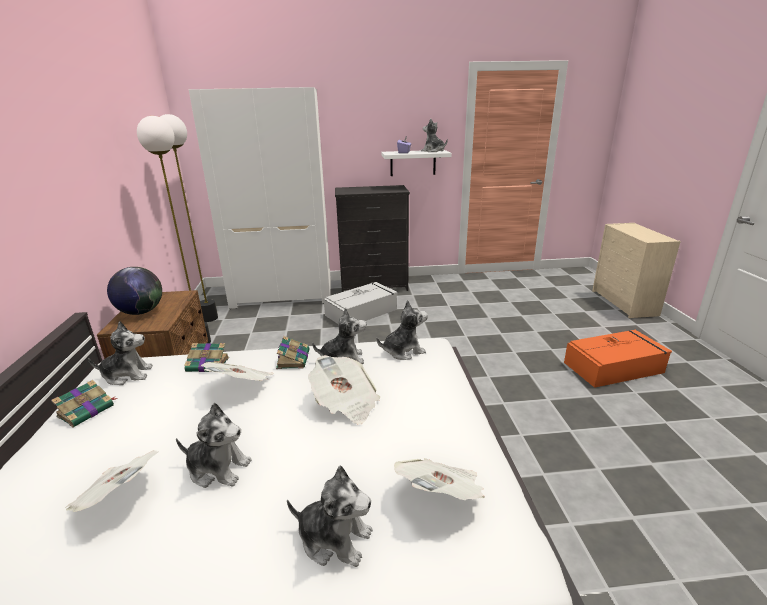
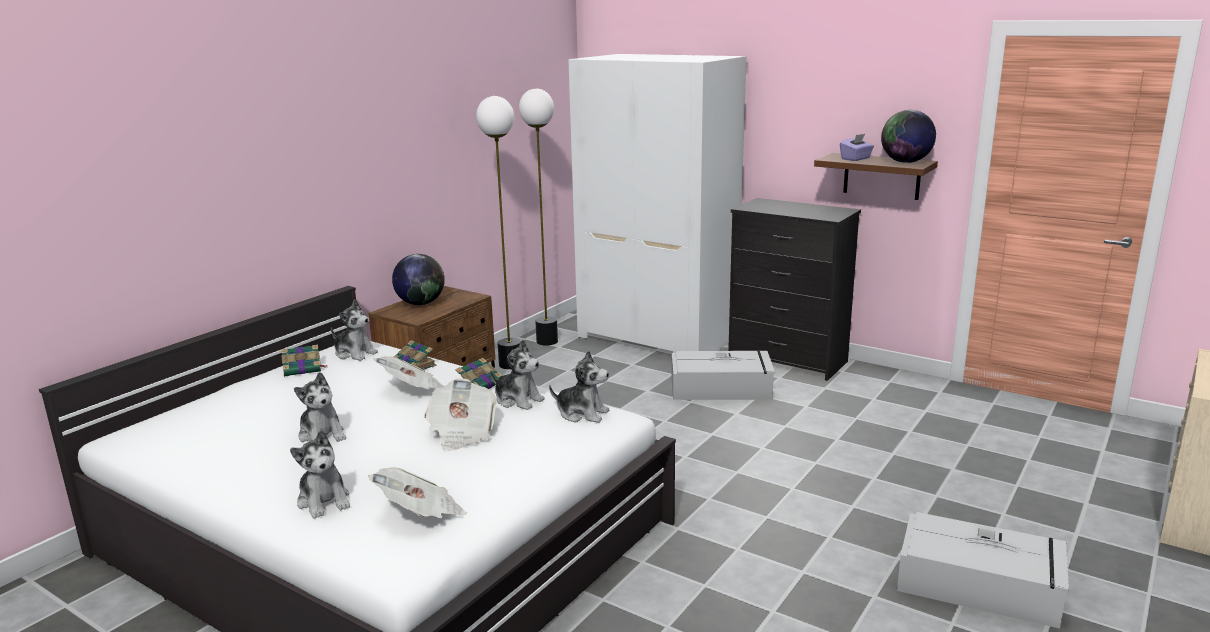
camera: 40 degrees right, 5 degrees down
(119, 496) = (257, 425): newspaper -> none
(413, 163) = (881, 176): white shelf -> brown shelf
(433, 151) = (905, 162): plush toy -> globe
(614, 367) = (980, 585): orange storage box -> grey storage box

